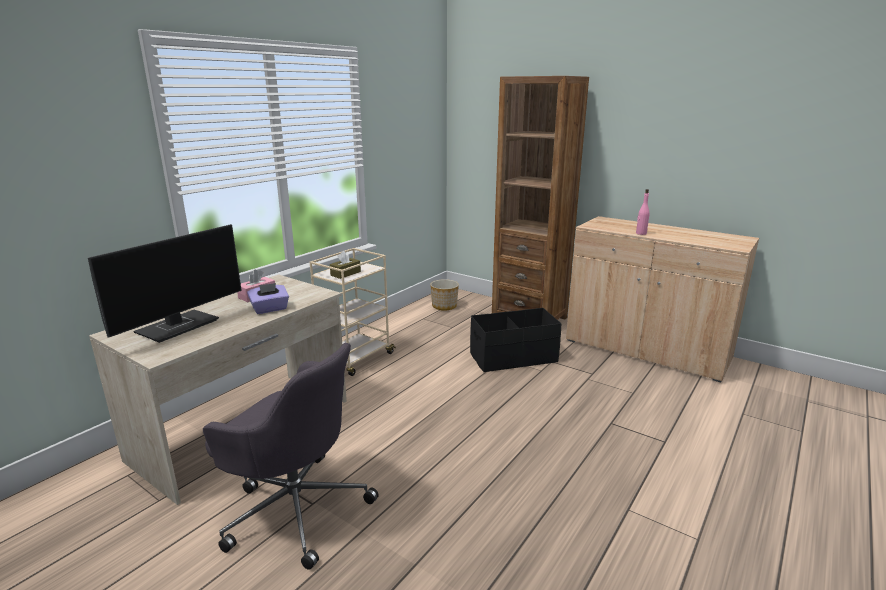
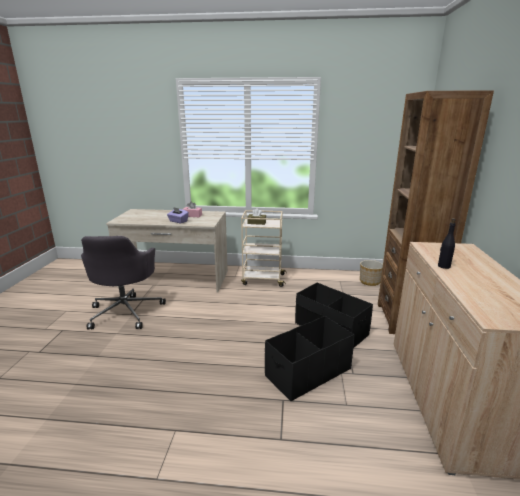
camera: 60 degrees right, 0 degrees up
(179, 326) = (147, 215): monitor -> none
(576, 395) = (307, 372): none -> black storage box
(641, 233) = (443, 266): pink bottle -> black bottle

